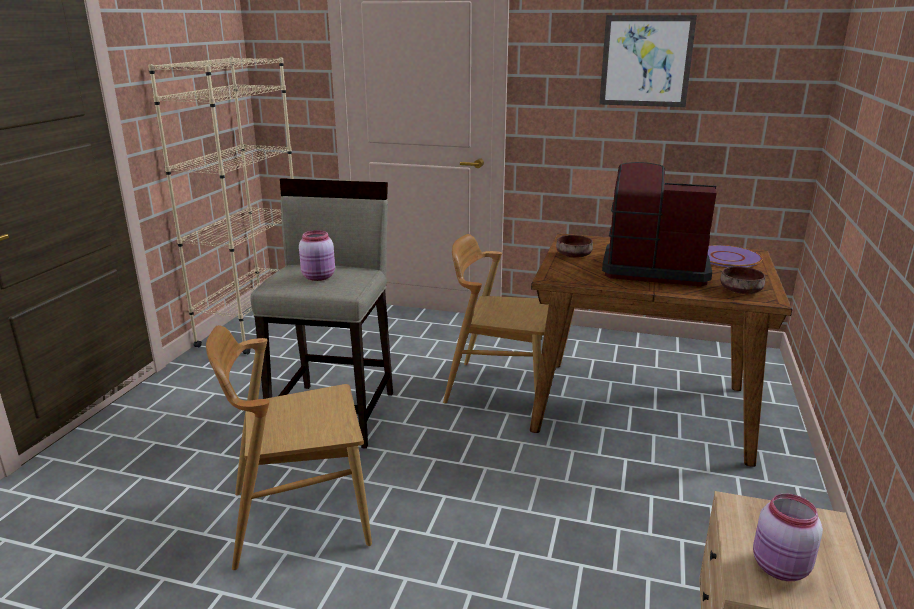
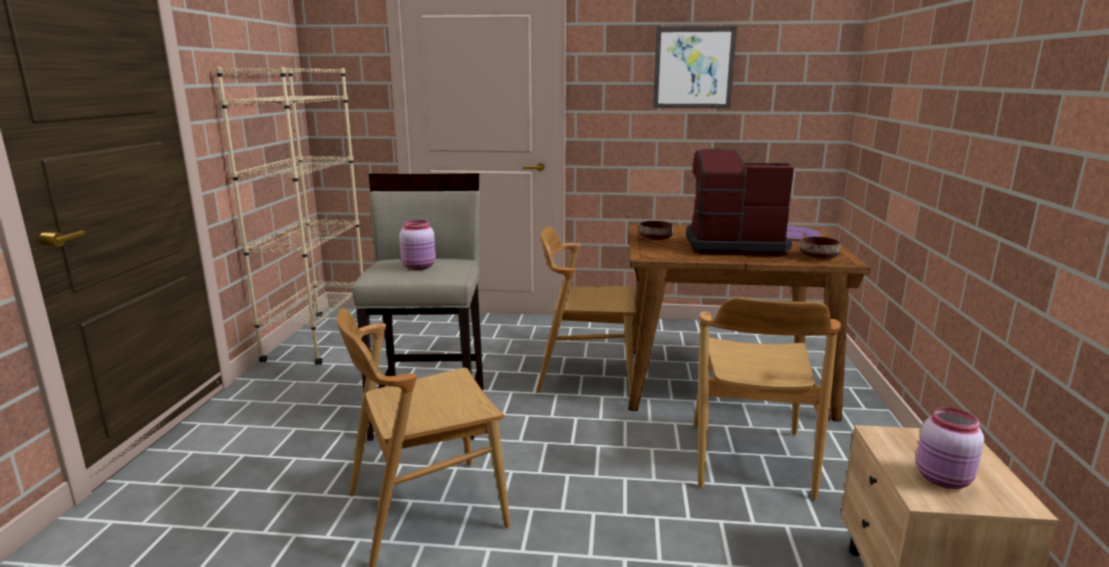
camera: 10 degrees left, 5 degrees down
(636, 500) = (749, 459): none -> brown chair

